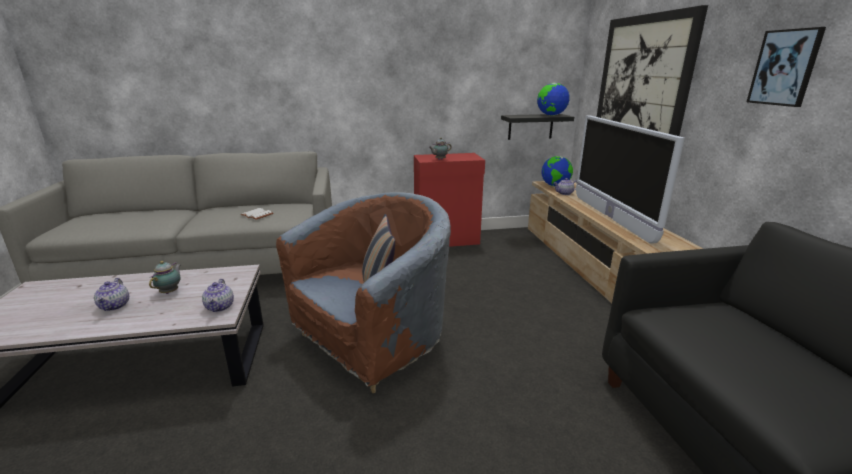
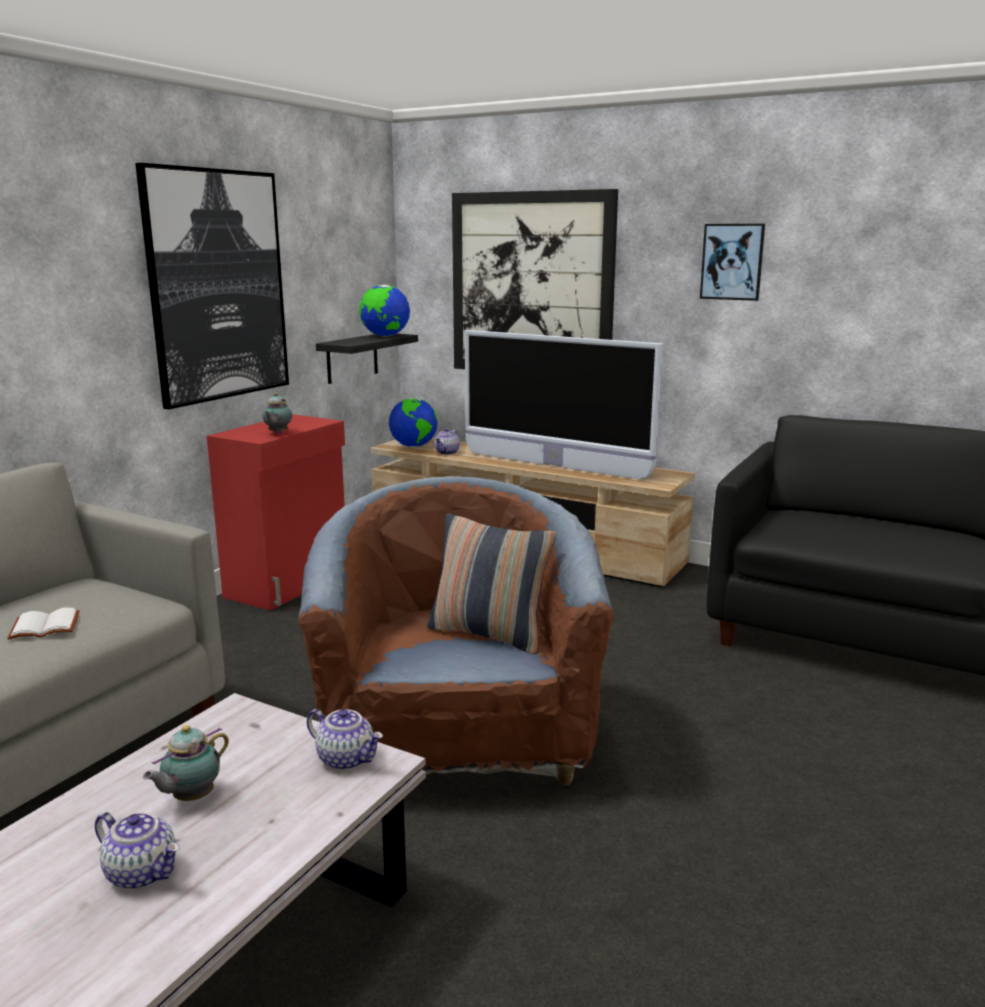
camera: 50 degrees left, 5 degrees down
(170, 291) = (190, 798): teapot -> teapot turned 105 degrees counterclockwise
(433, 78) = (217, 286): none -> picture

